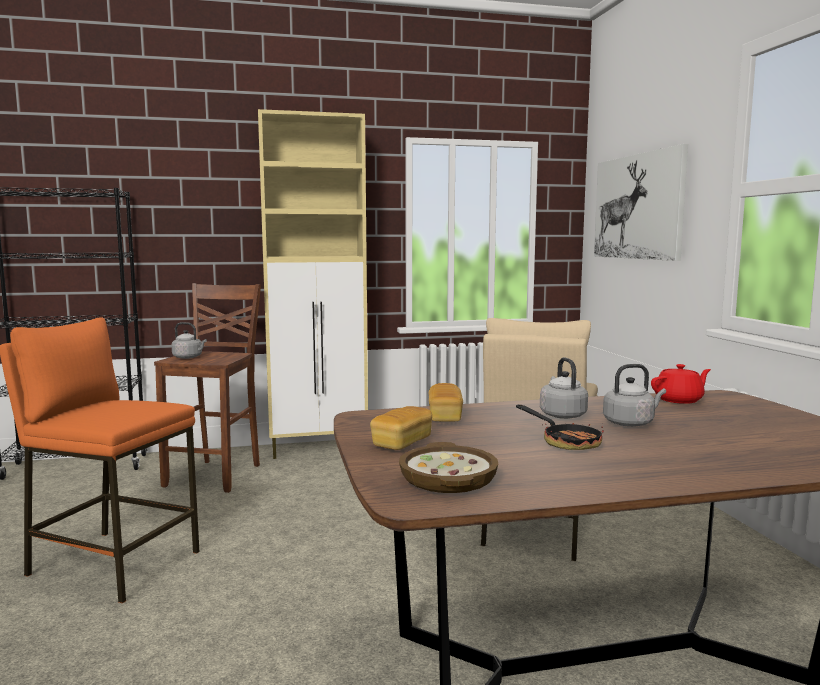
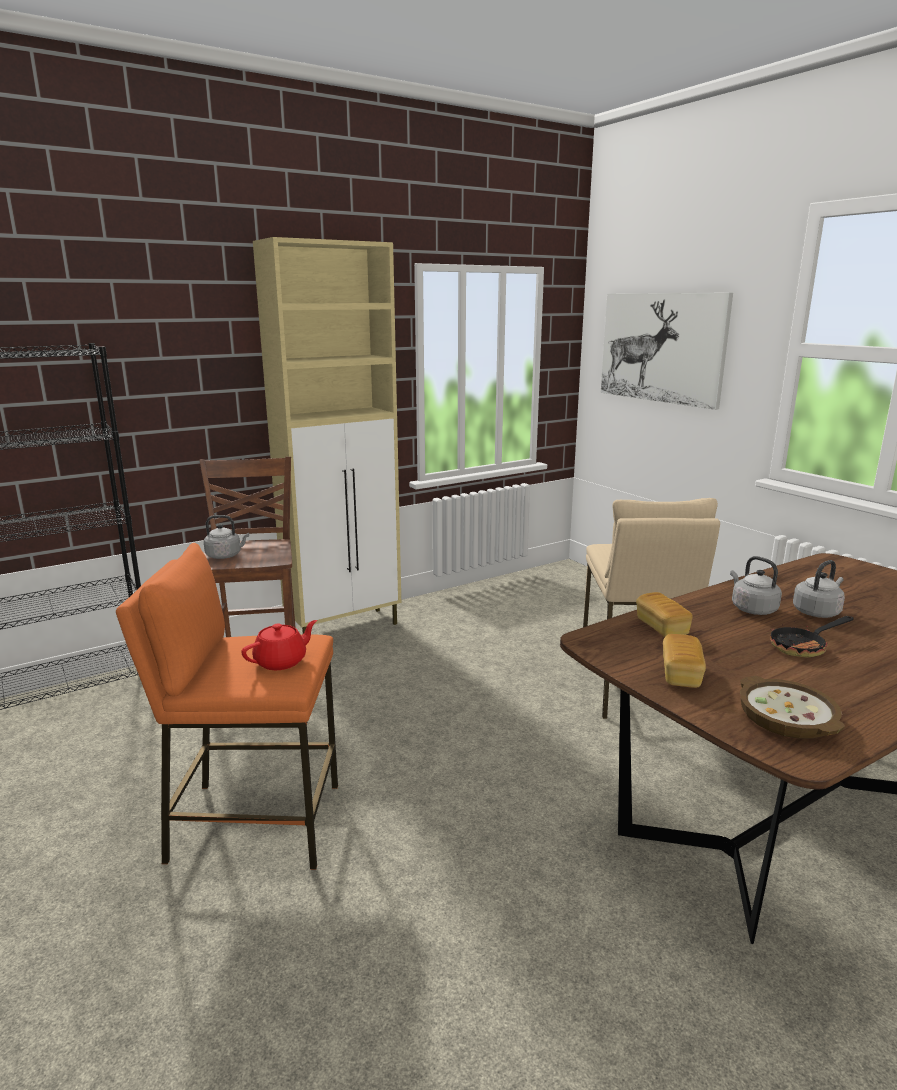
camera: 20 degrees left, 10 degrees up
(565, 441) = (803, 647): frying pan -> frying pan turned 120 degrees clockwise
(679, 400) = (811, 573): red teapot -> red teapot (281, 661)

